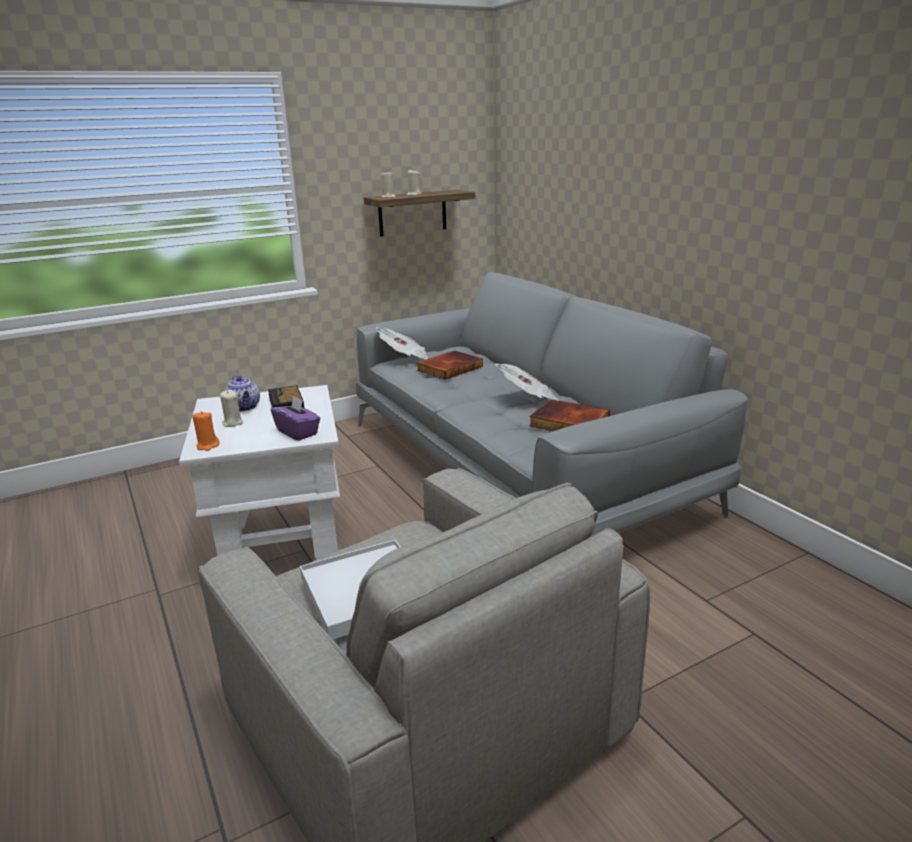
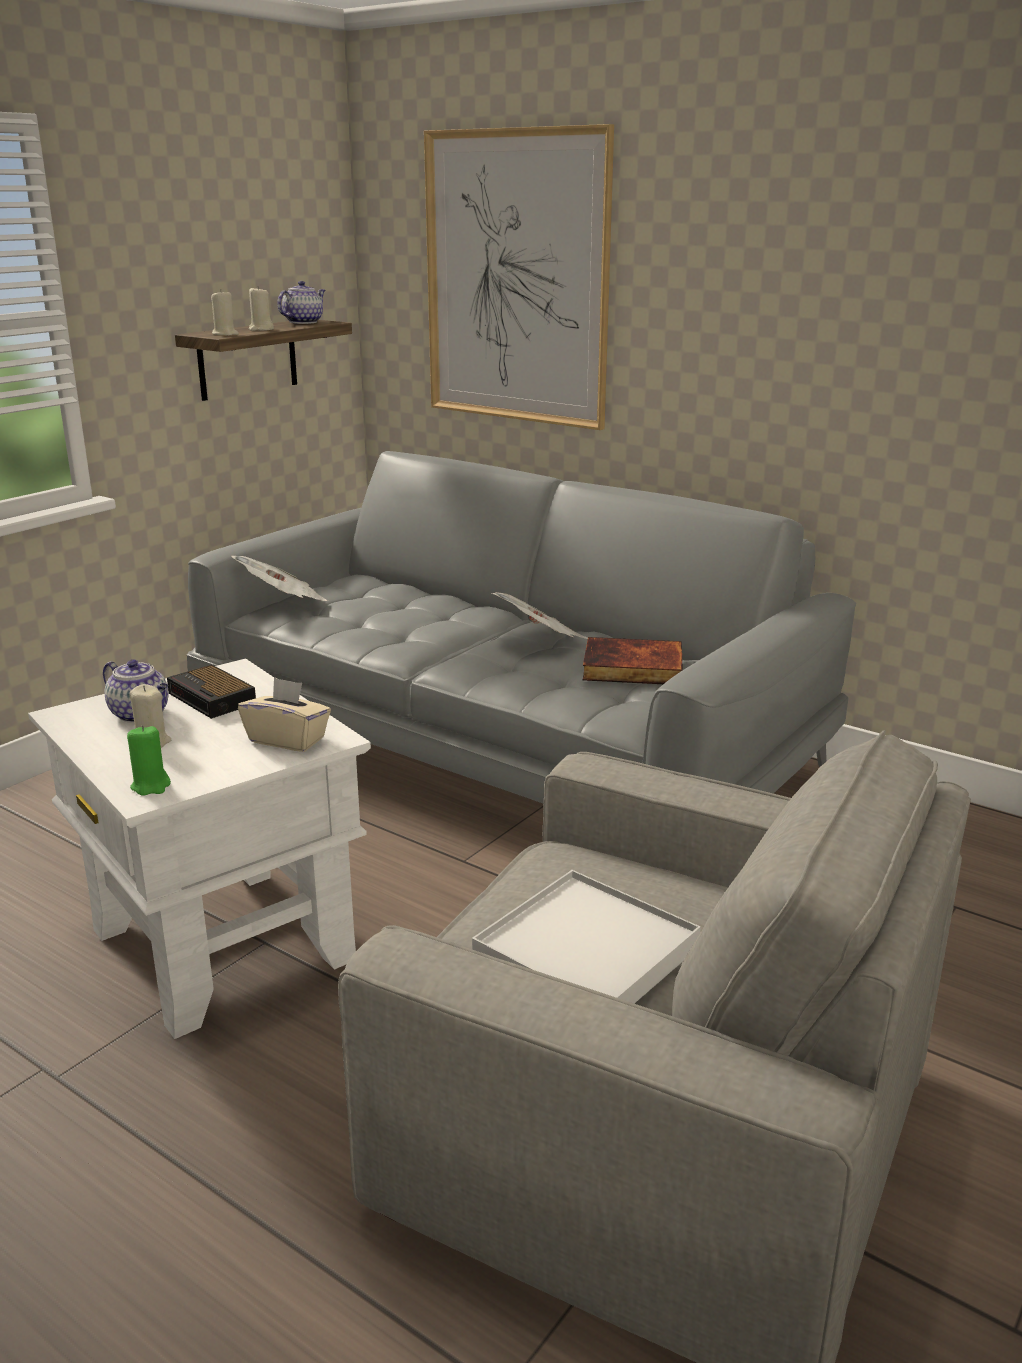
camera: 25 degrees left, 0 degrees up
(208, 446) = (151, 786): orange candle -> green candle
(298, 432) = (288, 739): purple tissue box -> beige tissue box
(448, 191) = (304, 322): none -> teapot
(449, 368) = (374, 610): book -> none
(570, 164) = (516, 279): none -> picture

